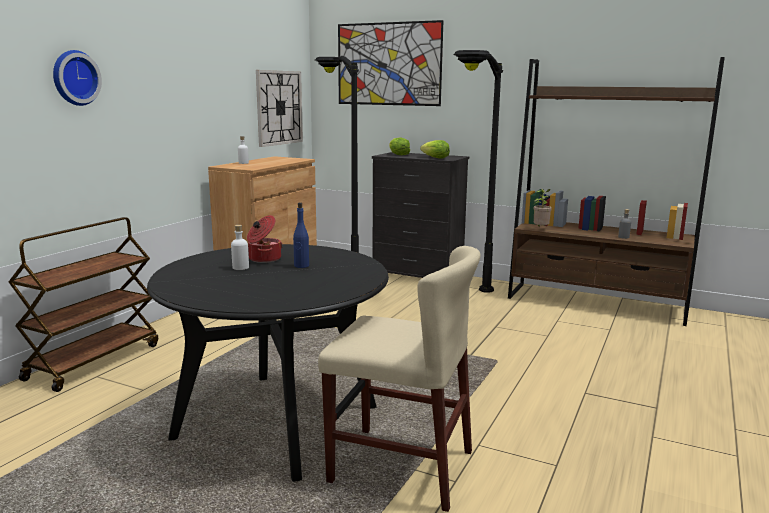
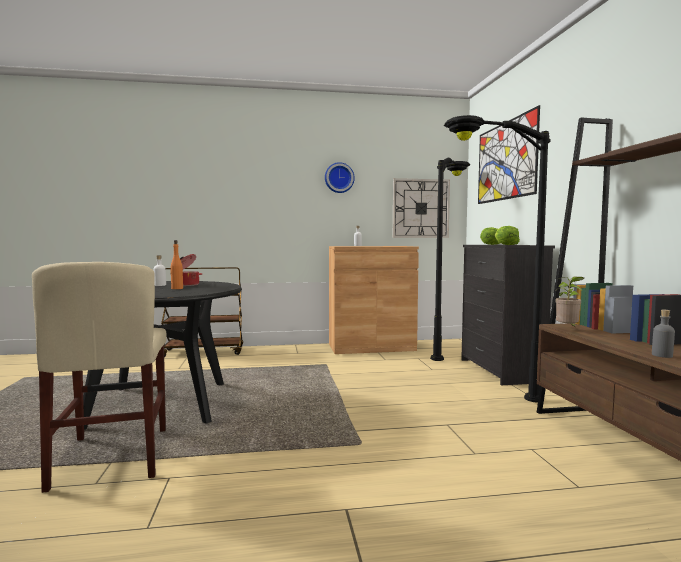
camera: 55 degrees right, 10 degrees down
(74, 78) = (227, 184): wall clock -> wall clock (339, 178)
(301, 266) = (177, 288): blue bottle -> orange bottle

